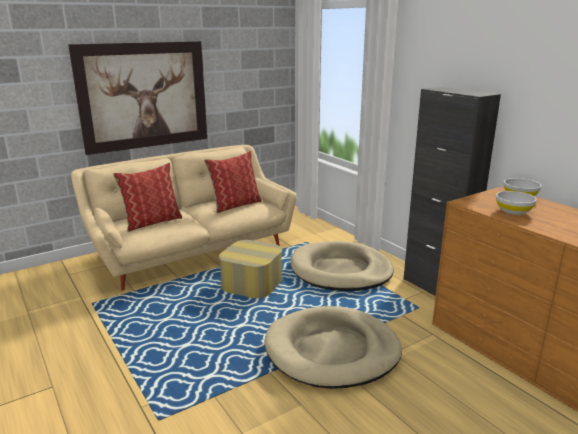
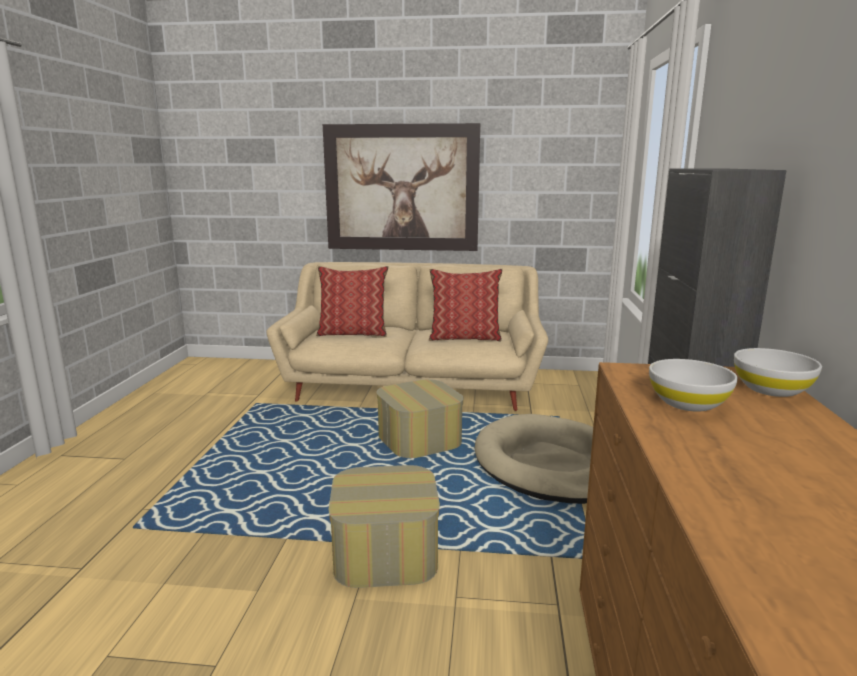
camera: 40 degrees right, 5 degrees down
(332, 351) = (386, 552): beige dog bed -> ottoman

